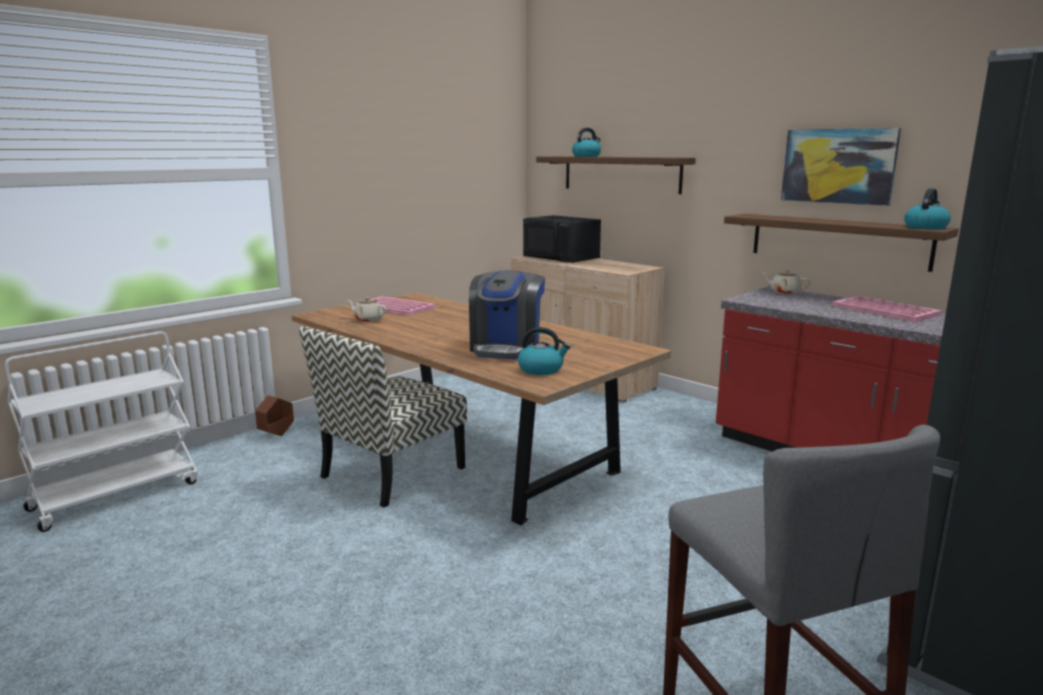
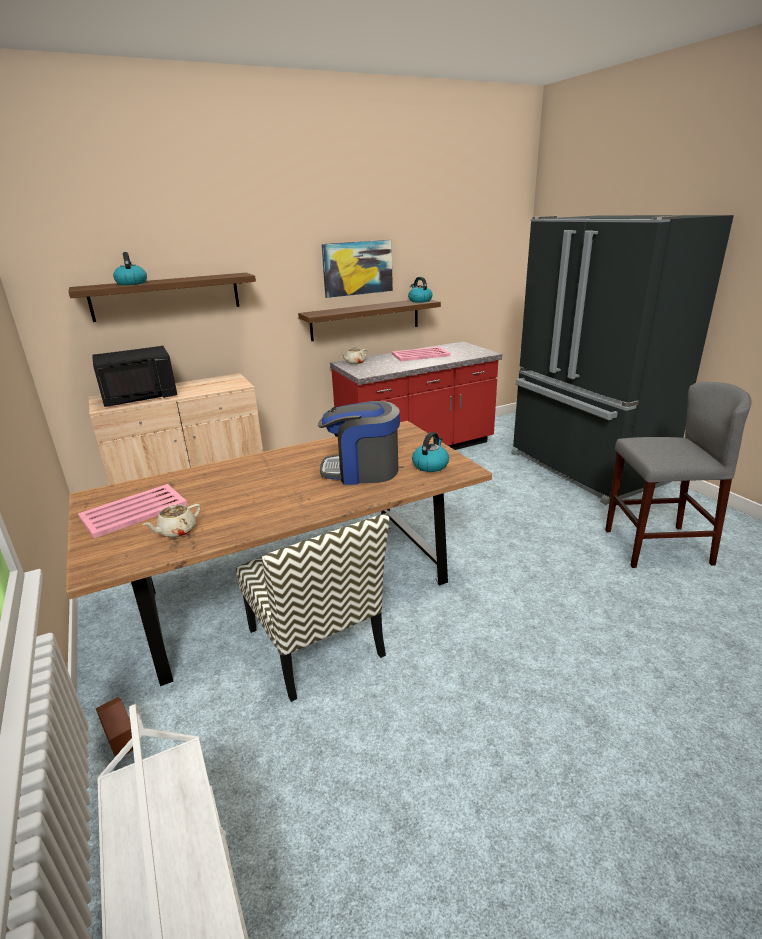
camera: 70 degrees left, 10 degrees up
(506, 348) = (362, 470): coffee machine -> coffee machine turned 150 degrees clockwise

